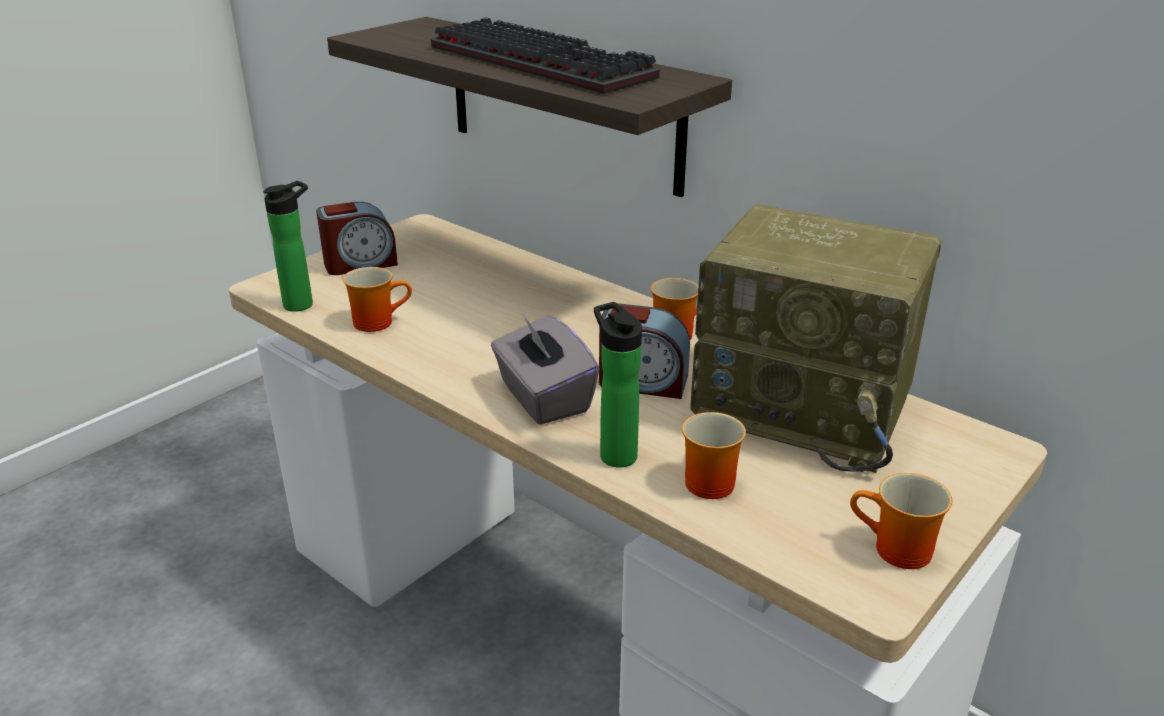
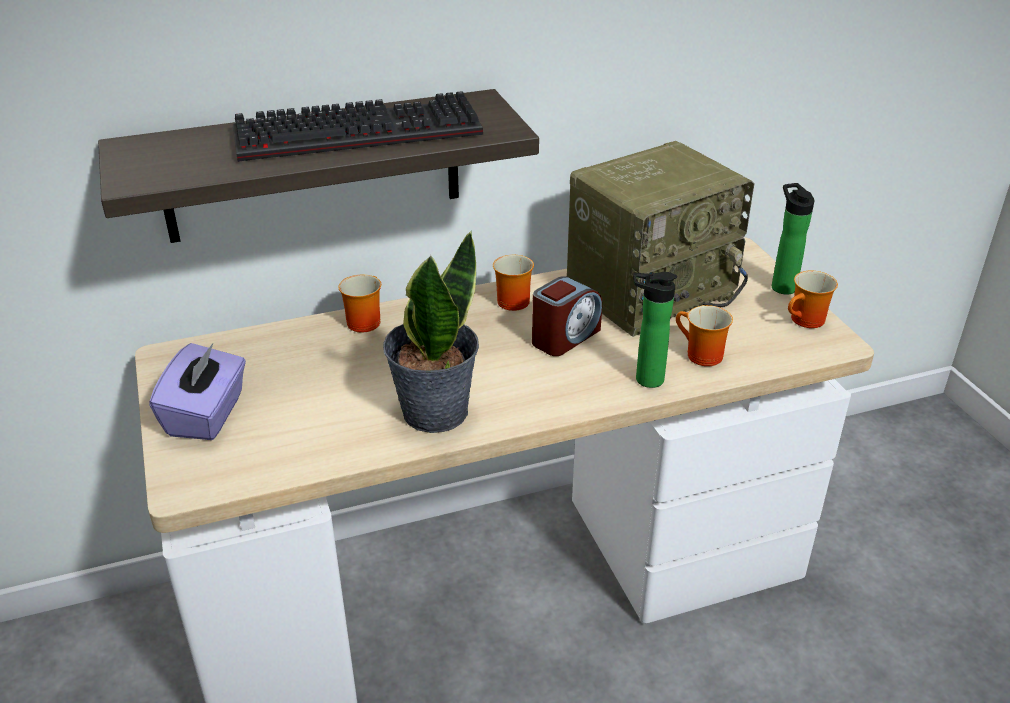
camera: 60 degrees left, 5 degrees up
(302, 303) = (252, 471): bottle -> bottle (781, 286)
(360, 264) = (207, 415): alarm clock -> purple tissue box
(377, 321) = (340, 434): mug -> mug (363, 320)
(445, 351) = (434, 411): none -> potted plant
(543, 398) = (549, 386): grey tissue box -> none

